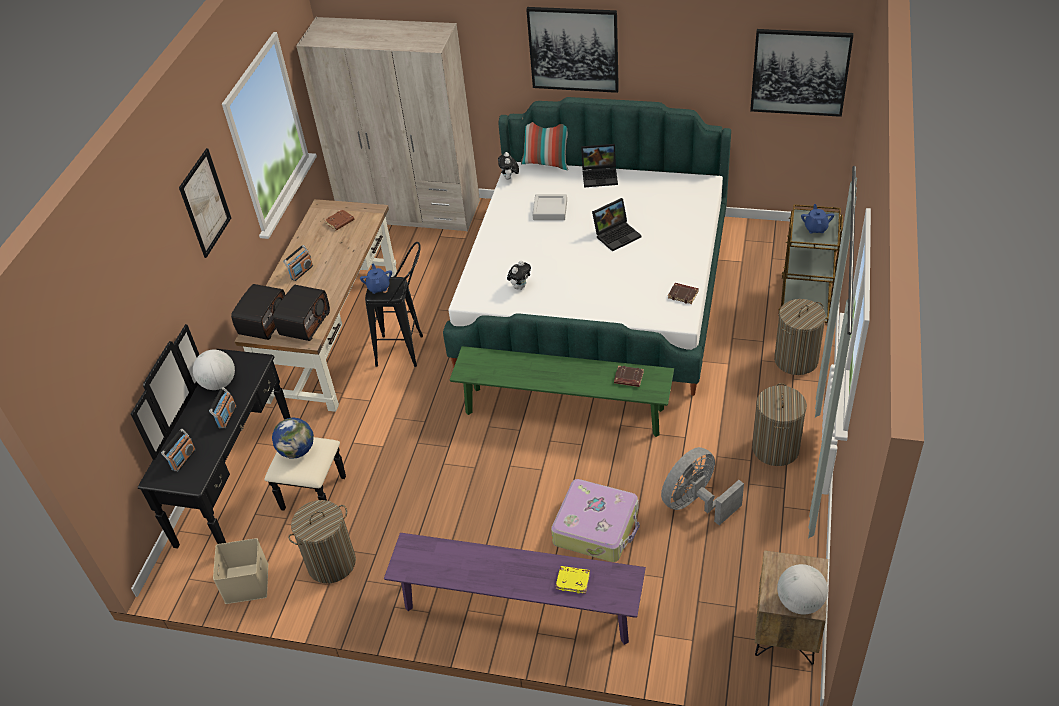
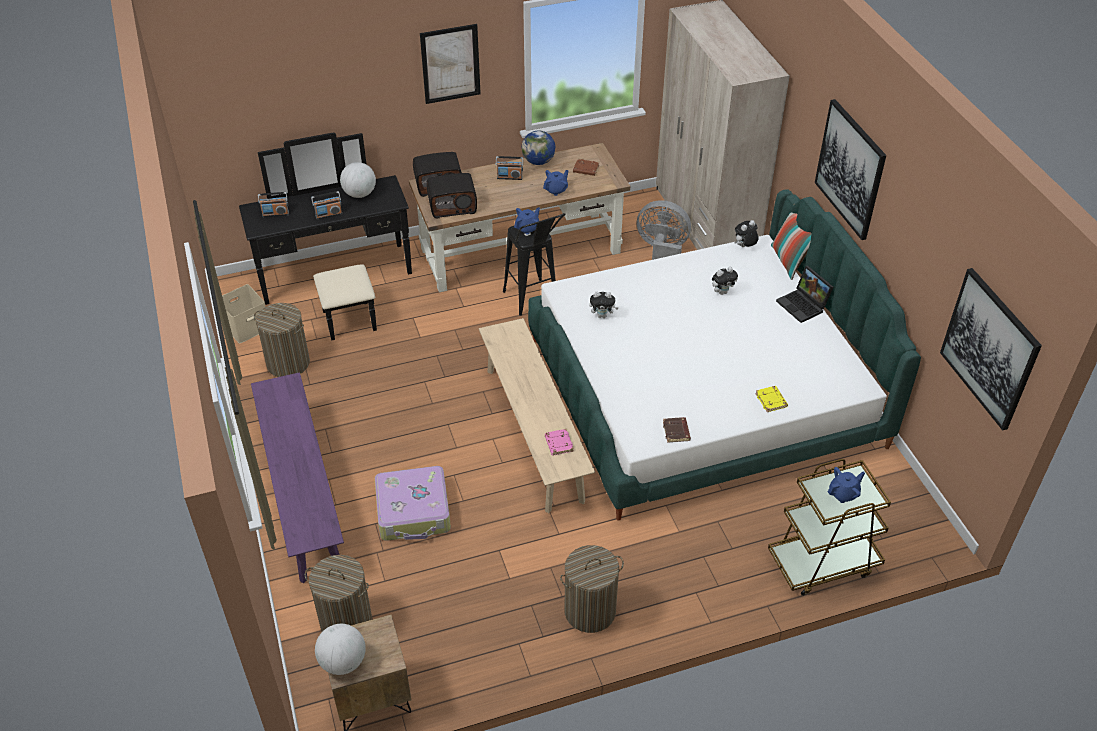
camera: 55 degrees right, 0 degrees up
(297, 451) = (346, 277): globe -> globe (538, 161)
(349, 249) = (556, 190): none -> blue teapot
(550, 210) = (722, 292): grey tray -> plush toy
(564, 411) = (534, 433): green bench -> beige bench
(573, 581) = (304, 499): yellow book -> yellow book (771, 401)
(617, 234) = (726, 351): laptop -> none
(628, 378) = (558, 444): brown book -> pink book
(696, 503) = (482, 572): grey fan -> grey fan (662, 251)
(796, 360) = (725, 585): laundry basket -> laundry basket (345, 621)

